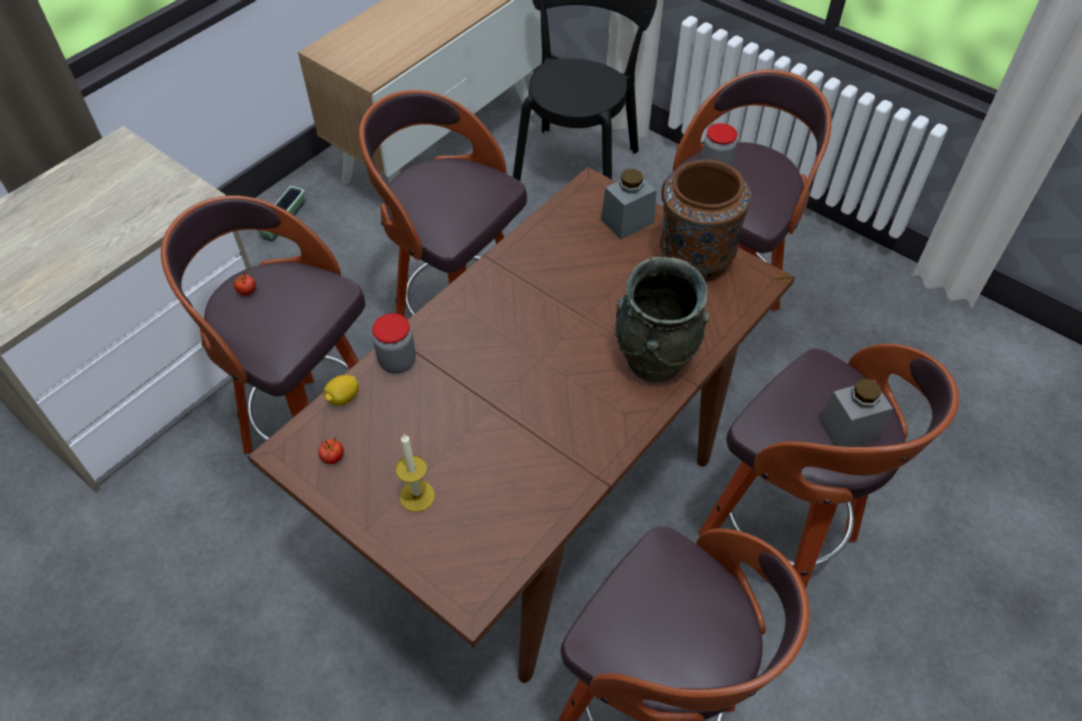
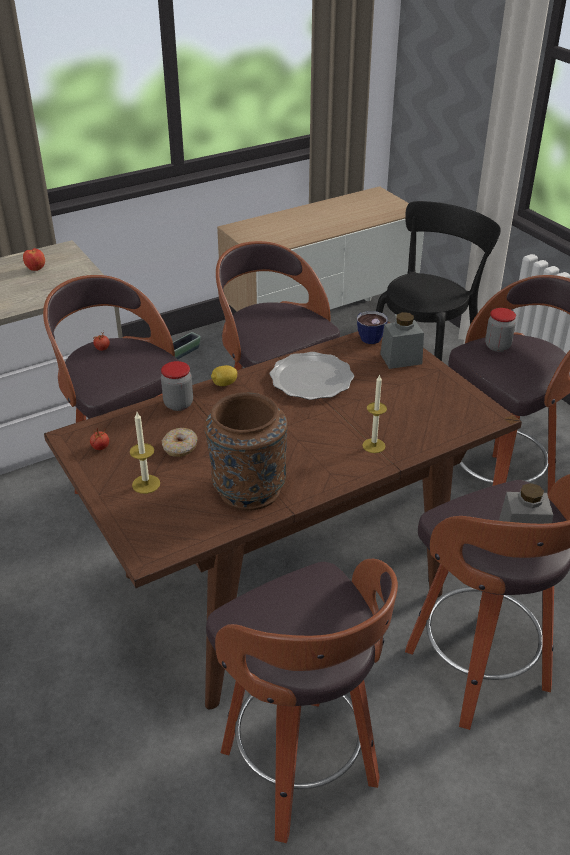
camera: 20 degrees right, 15 degrees down
(98, 188) = (36, 269): none -> apple
(343, 398) = (128, 416): lemon -> lemon (224, 384)
(432, 428) = (180, 448): none -> donut
(539, 280) = (311, 380): none -> plate
(575, 196) = (368, 336): none -> cup
(654, 359) = (373, 445): grey vase -> candle
(694, 258) = (442, 392): brown vase -> brown vase (247, 489)

